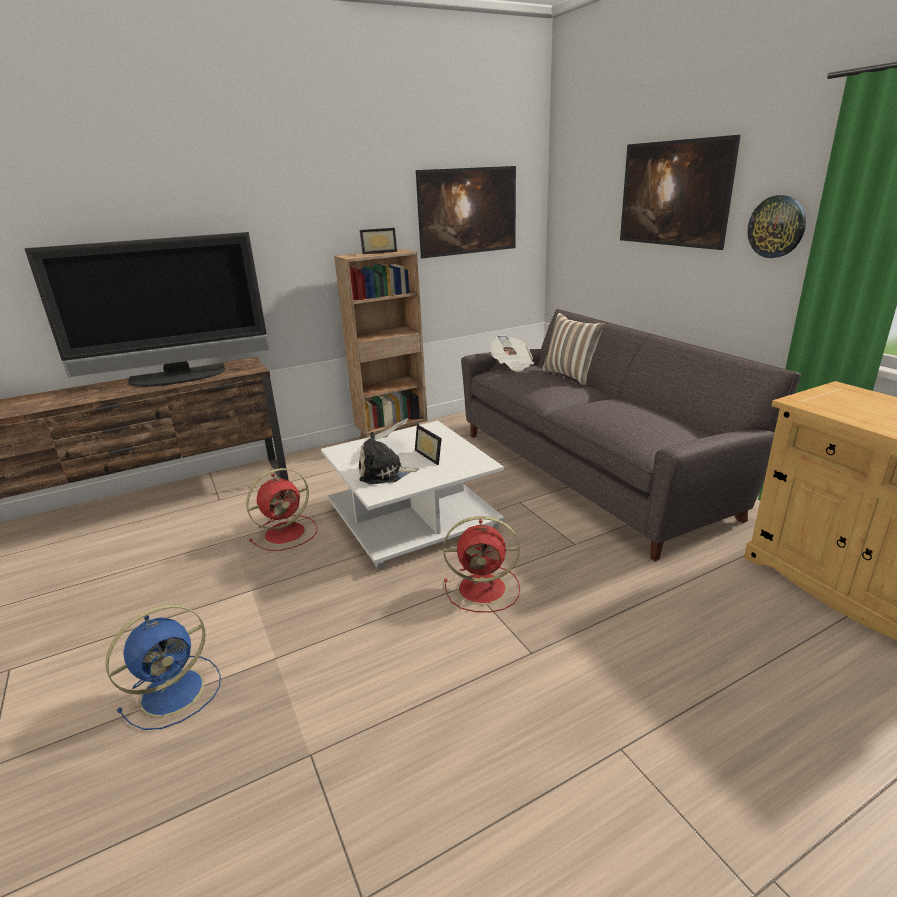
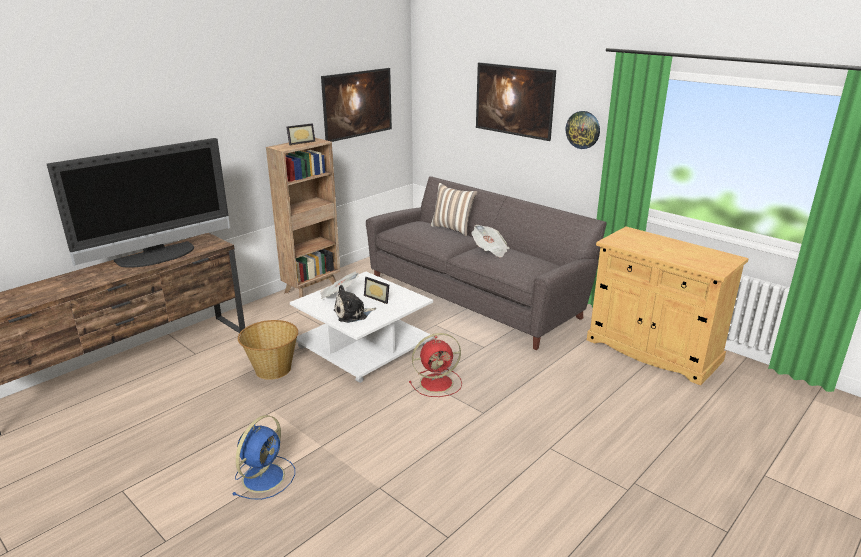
camera: 20 degrees left, 0 degrees up
(287, 532) = (272, 369): red fan -> basket
(511, 365) = (406, 223): newspaper -> newspaper (490, 250)

